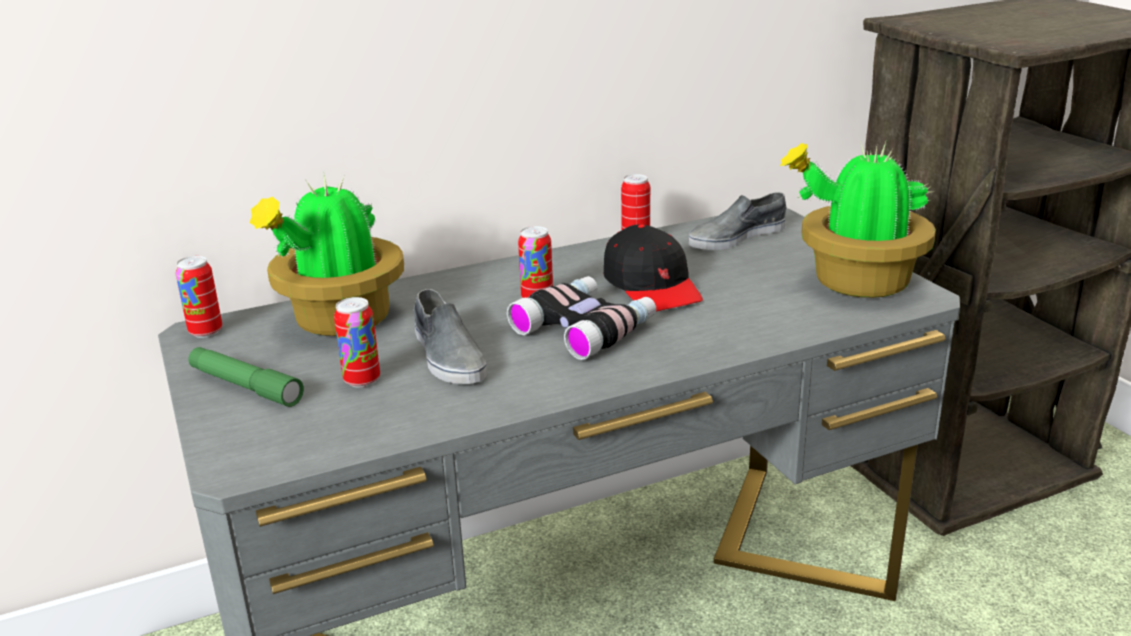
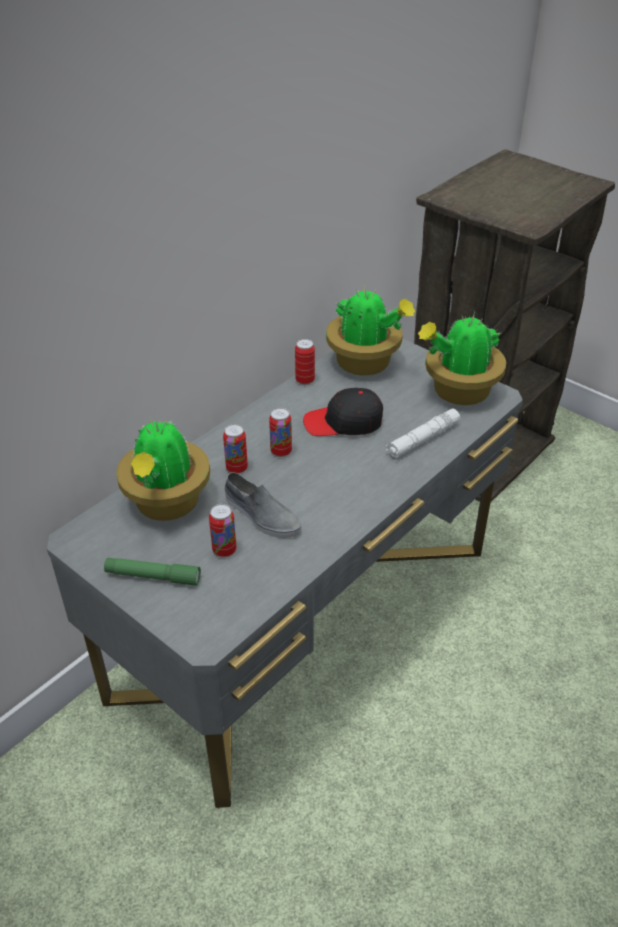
camera: 25 degrees left, 15 degrees up
(206, 332) = (81, 537): can -> can (236, 468)
(586, 327) = (328, 469): binoculars -> none
(652, 286) = (343, 422): black cap -> black cap turned 135 degrees clockwise
(736, 236) = (365, 364): grey shoe -> potted plant
(756, 322) = (422, 439): none -> white flashlight

